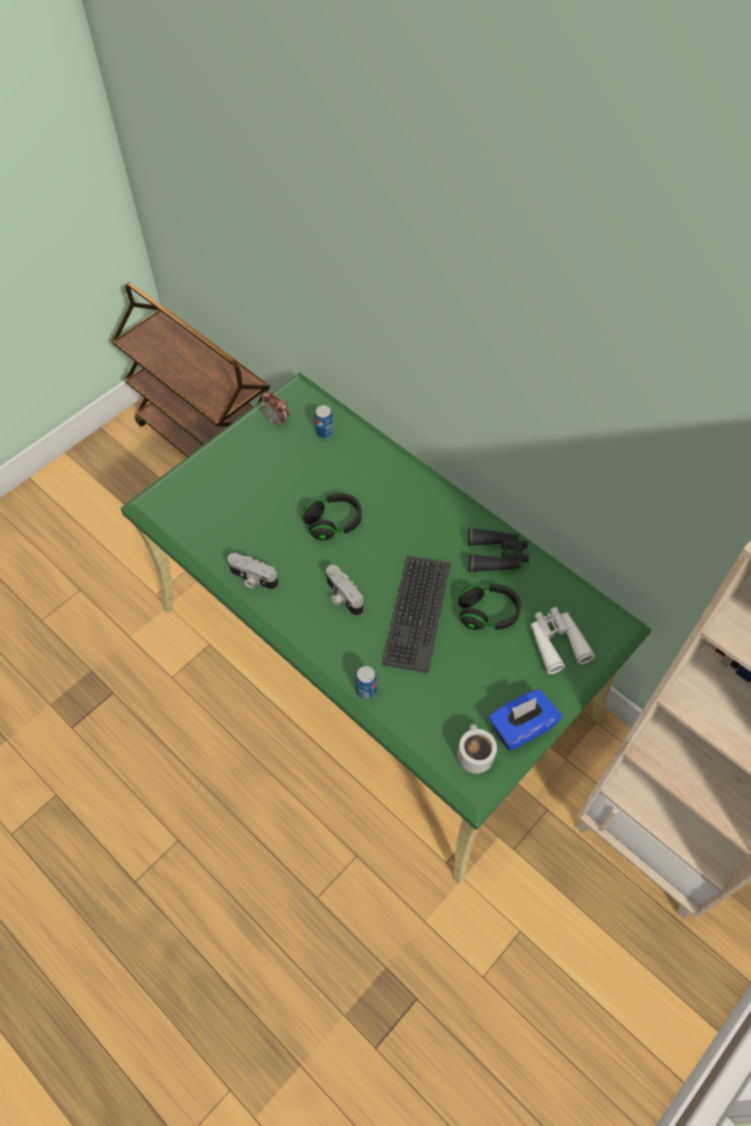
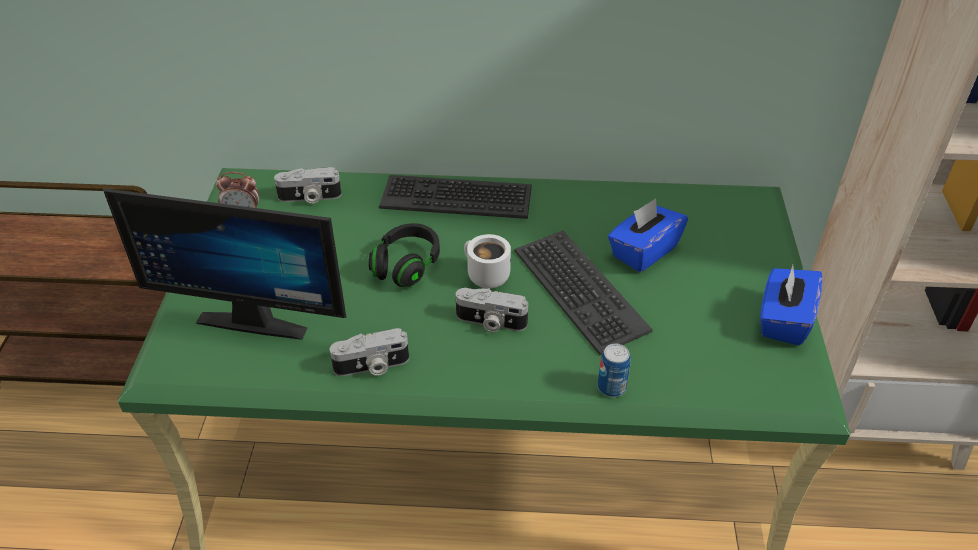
camera: 40 degrees left, 15 degrees down
(223, 501) = (256, 316): none -> monitor
(324, 432) = (309, 198): can -> camera
(412, 490) = (456, 197): none -> keyboard
(472, 755) = (774, 372): white mug -> white mug (484, 276)
(488, 613) = (643, 251): black headphones -> blue tissue box
(497, 555) = (595, 203): black binoculars -> none
(556, 642) = (726, 237): white binoculars -> none

